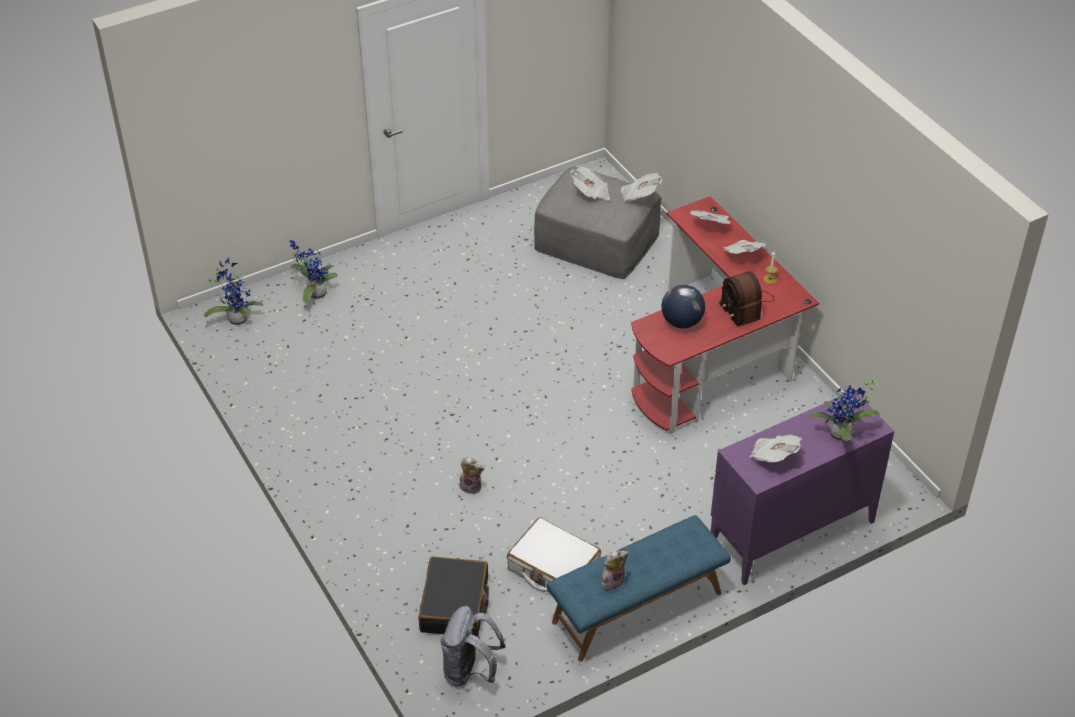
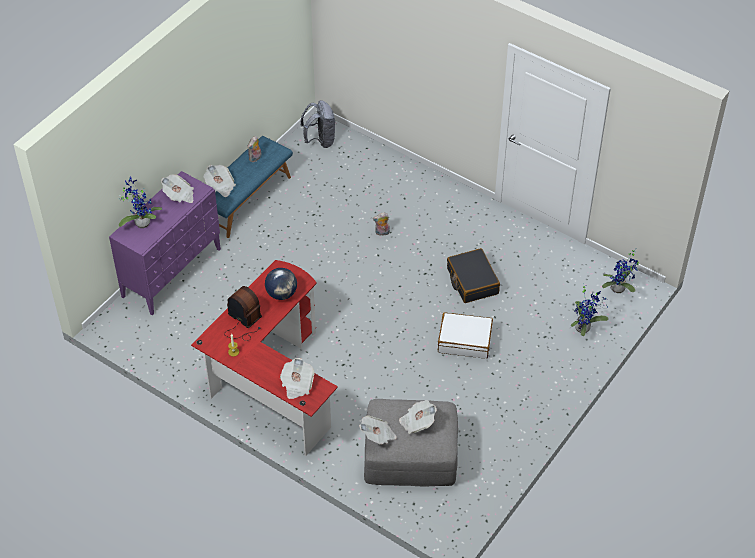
camera: 155 degrees right, 5 degrees up
(455, 605) = (349, 167): black suitcase -> black suitcase (472, 281)
(553, 568) = (305, 204): white suitcase -> white suitcase (465, 340)
(743, 255) = (261, 366): newspaper -> newspaper (220, 186)

